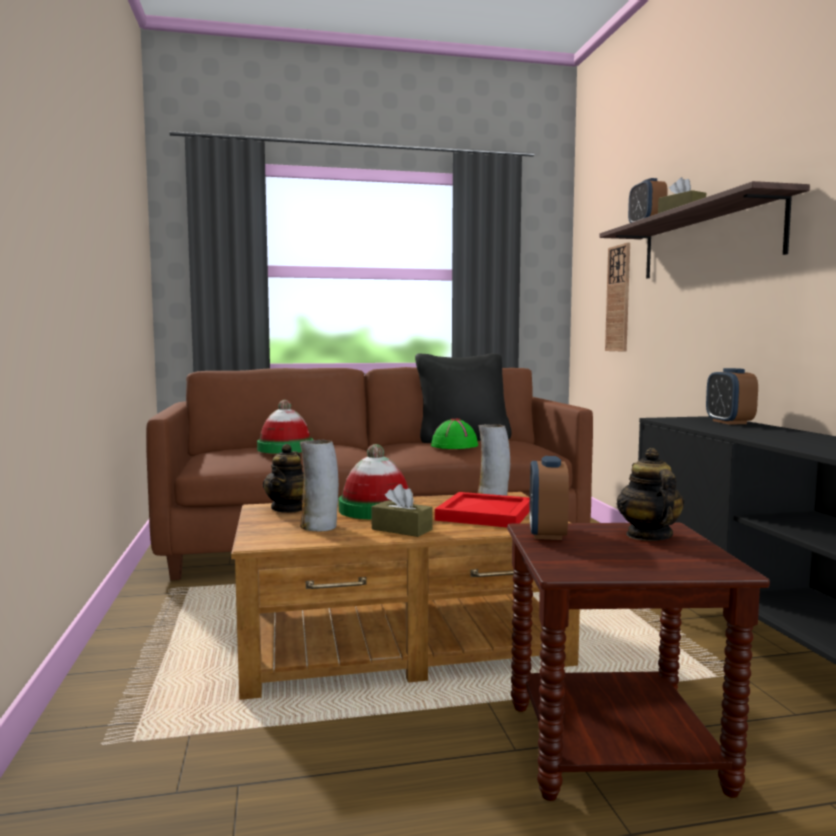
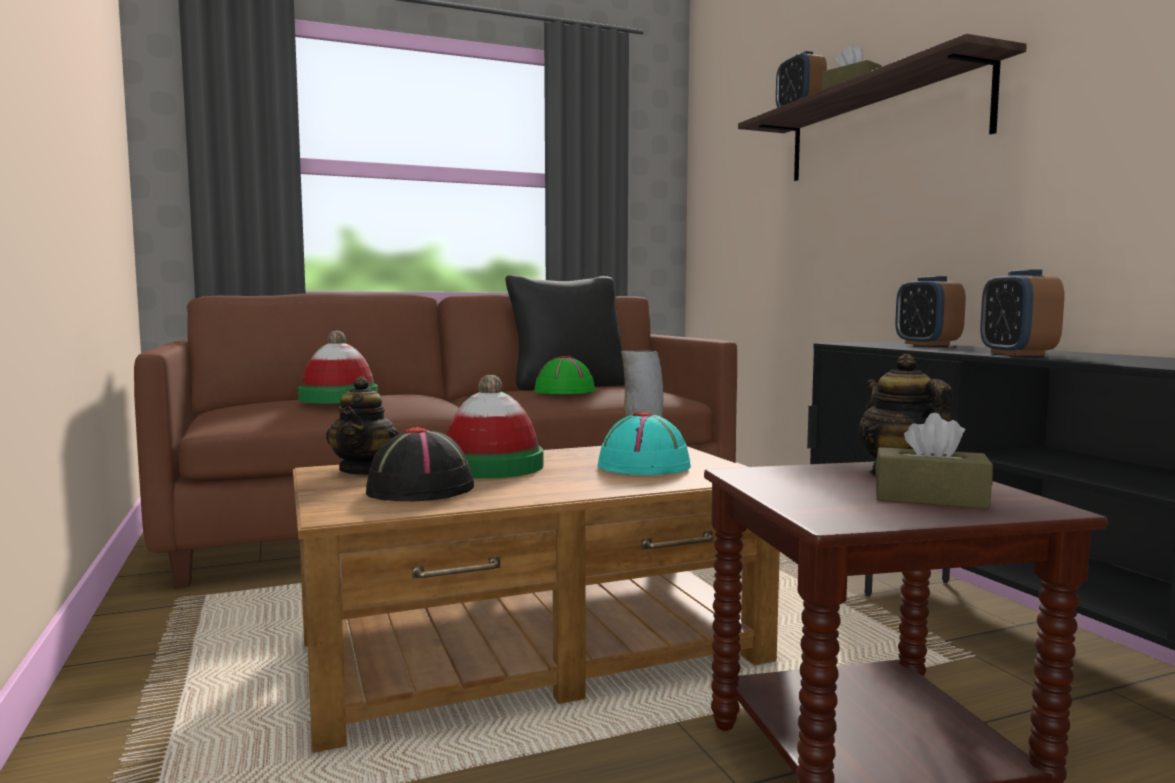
camera: 10 degrees left, 0 degrees up
(319, 527) = (421, 490): vase -> black hat
(402, 529) = (541, 488): brown tissue box -> brown tissue box (930, 498)
(486, 514) = (645, 467): red tray -> turquoise hat
(547, 533) = (768, 478): alarm clock -> alarm clock (1017, 354)
(618, 298) = (754, 209): wall clock -> none

